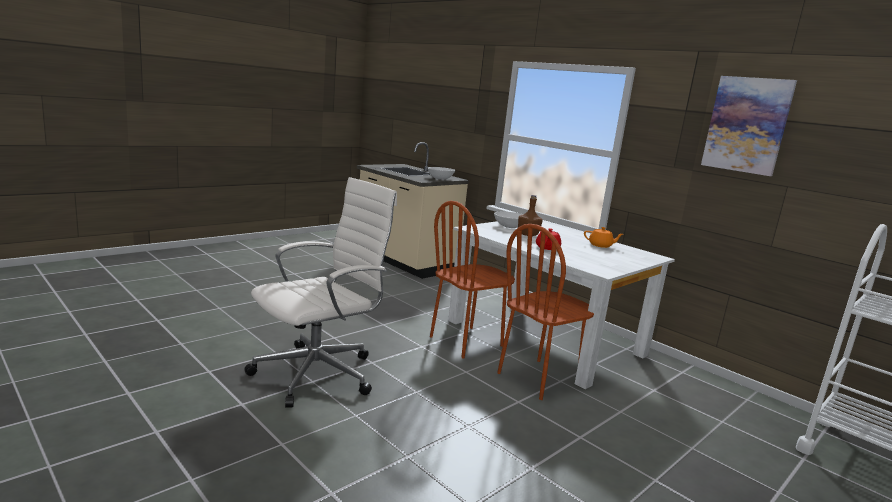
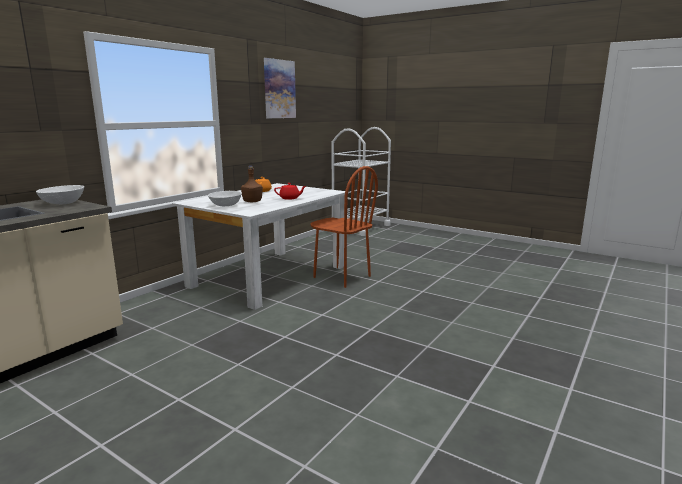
camera: 100 degrees left, 0 degrees up
(319, 373) = (412, 346): white office chair -> none
(466, 341) = (298, 299): brown chair -> none

